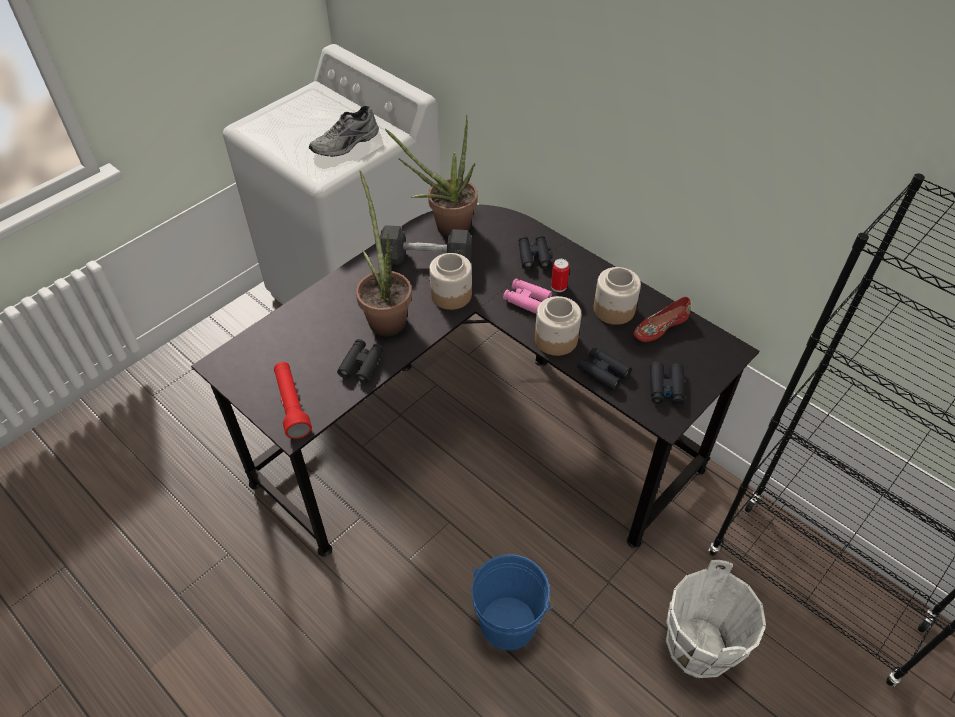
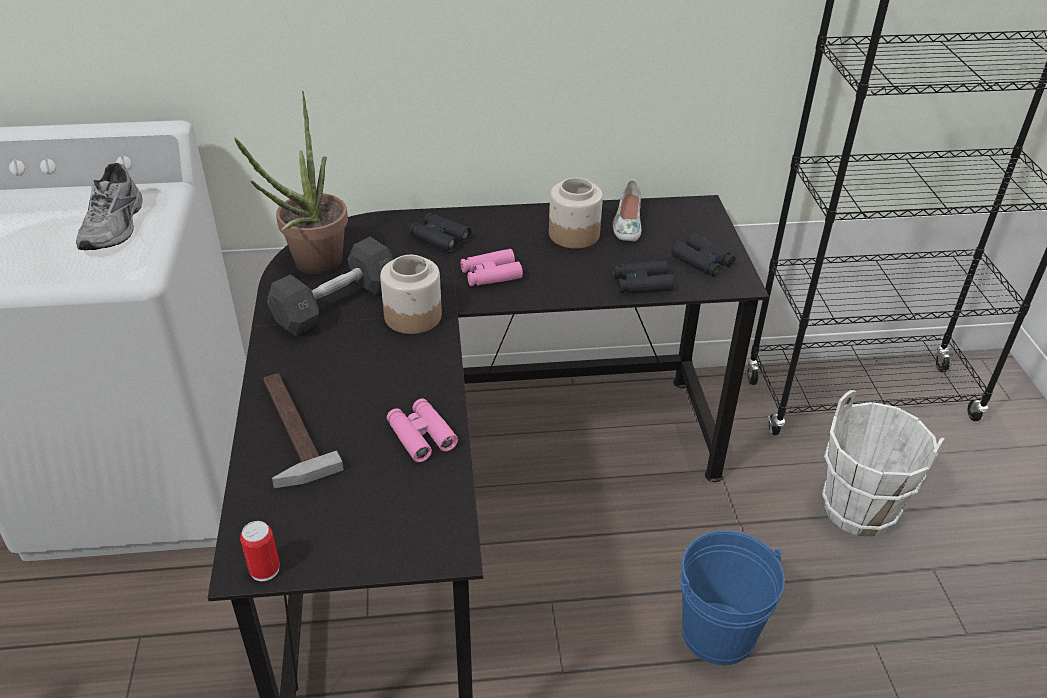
camera: 50 degrees left, 10 degrees down
(292, 405) = (407, 530): red flashlight -> none
(315, 312) = (286, 430): none -> hammer
(362, 364) = (421, 436): black binoculars -> pink binoculars
(386, 316) = (375, 378): potted plant -> none
(555, 340) = (566, 287): jar -> none
(558, 286) = (501, 247): can -> can (264, 569)
(660, 326) = (627, 223): red shoe -> white shoe

